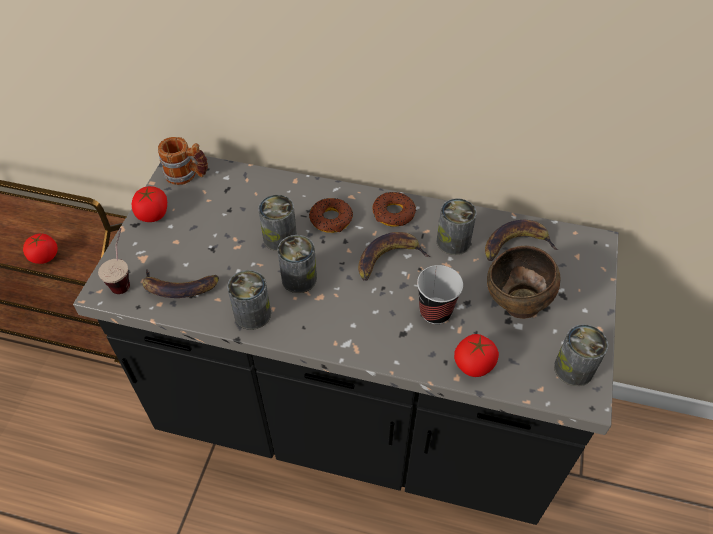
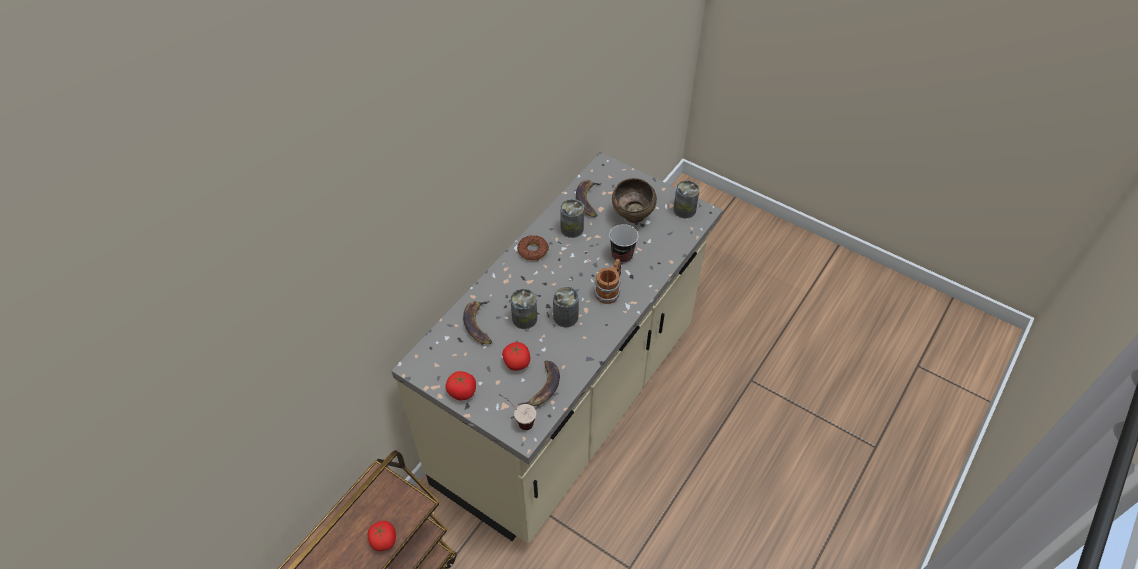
camera: 70 degrees left, 0 degrees up
(187, 175) = (430, 362): mug -> mug (609, 290)
(252, 314) = (584, 349): can -> none
(331, 219) = (521, 285): donut -> none
(356, 421) = (569, 407): black counter -> beige counter
(389, 258) = (570, 265): banana -> banana (478, 324)
(473, 364) = (665, 251): tomato -> tomato (517, 363)

